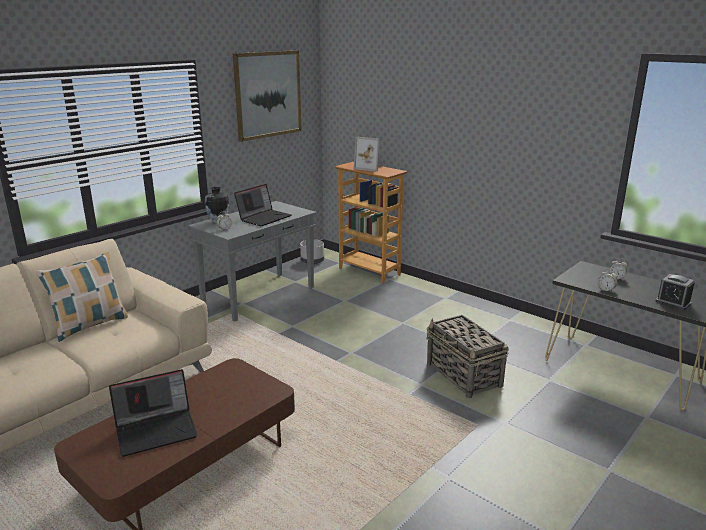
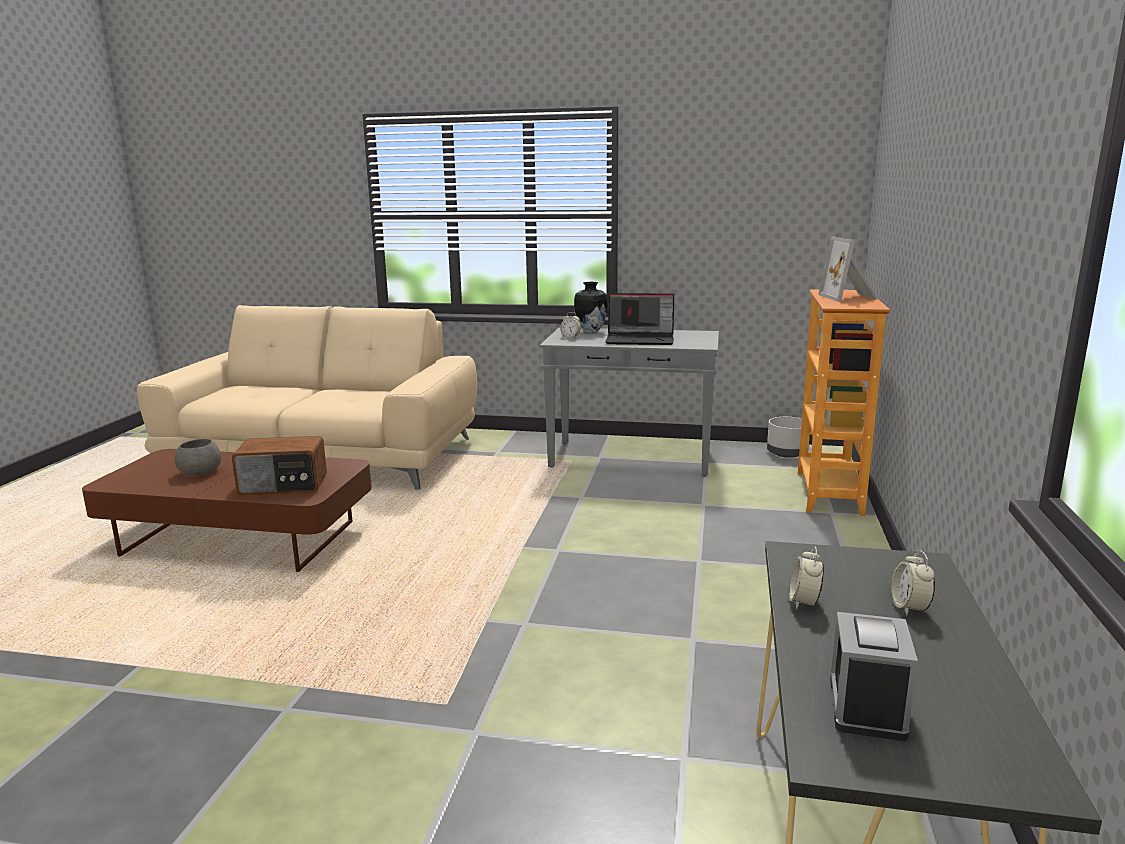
camera: 60 degrees right, 5 degrees down
(90, 325) = (355, 389): pillow -> none
(157, 429) = (201, 472): laptop -> grey bowl
(242, 397) = (283, 486): none -> radio
(268, 94) = (747, 164): picture -> none
(464, 375) = (593, 655): basket -> none

